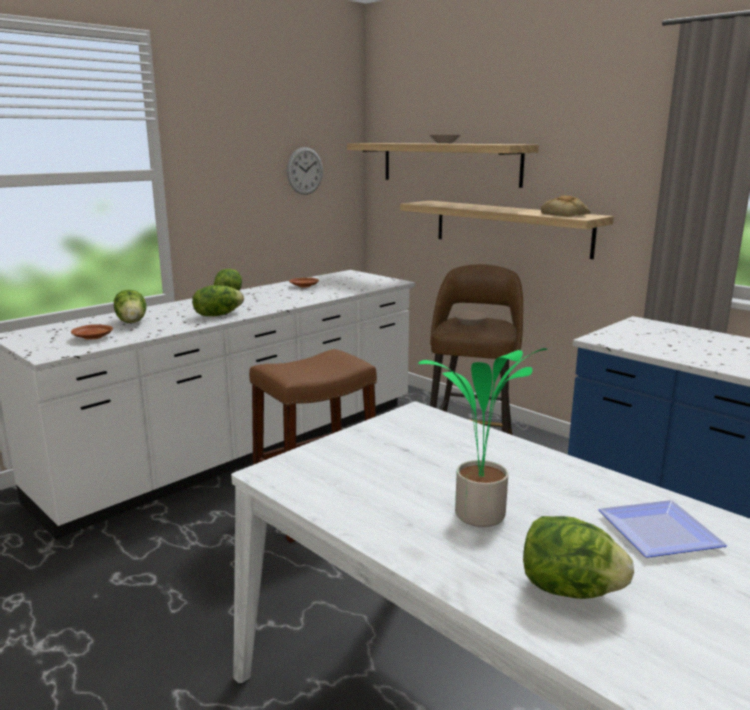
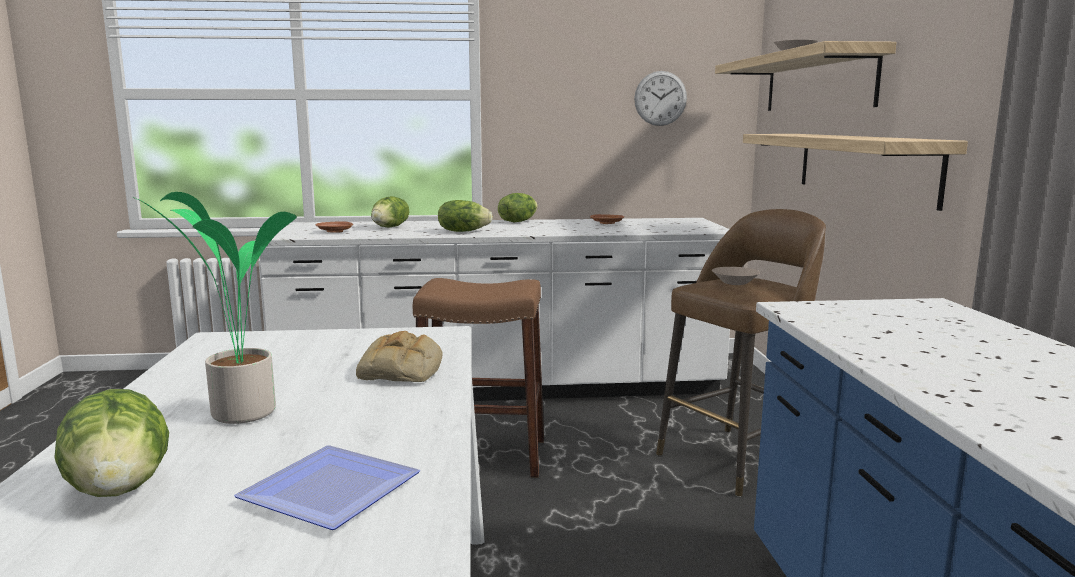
camera: 40 degrees right, 5 degrees down
(566, 214) = (892, 138): bread -> bread (402, 371)

